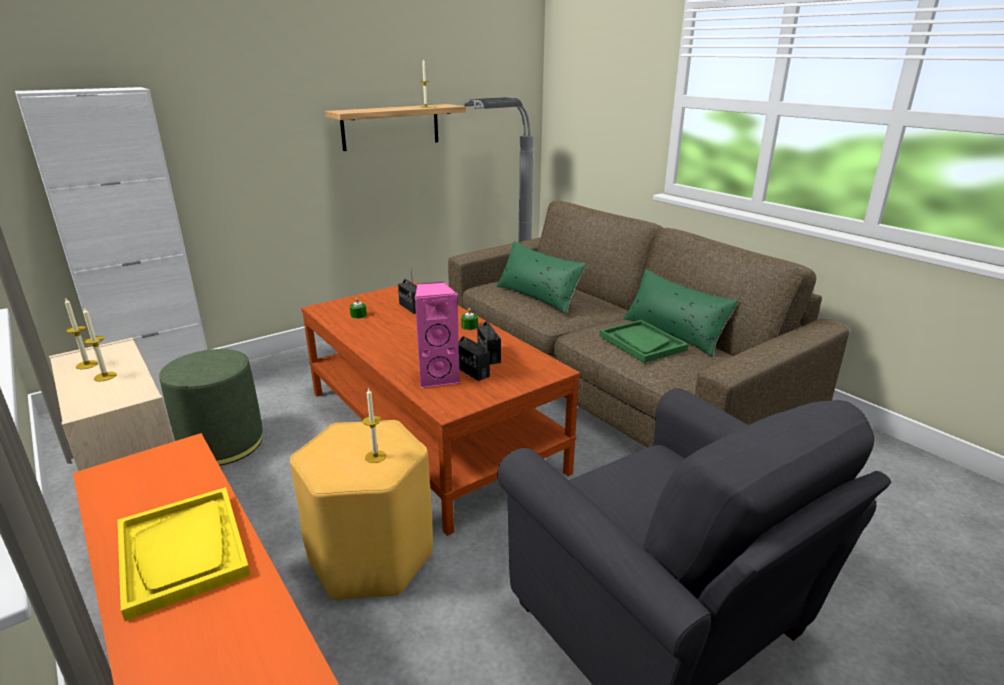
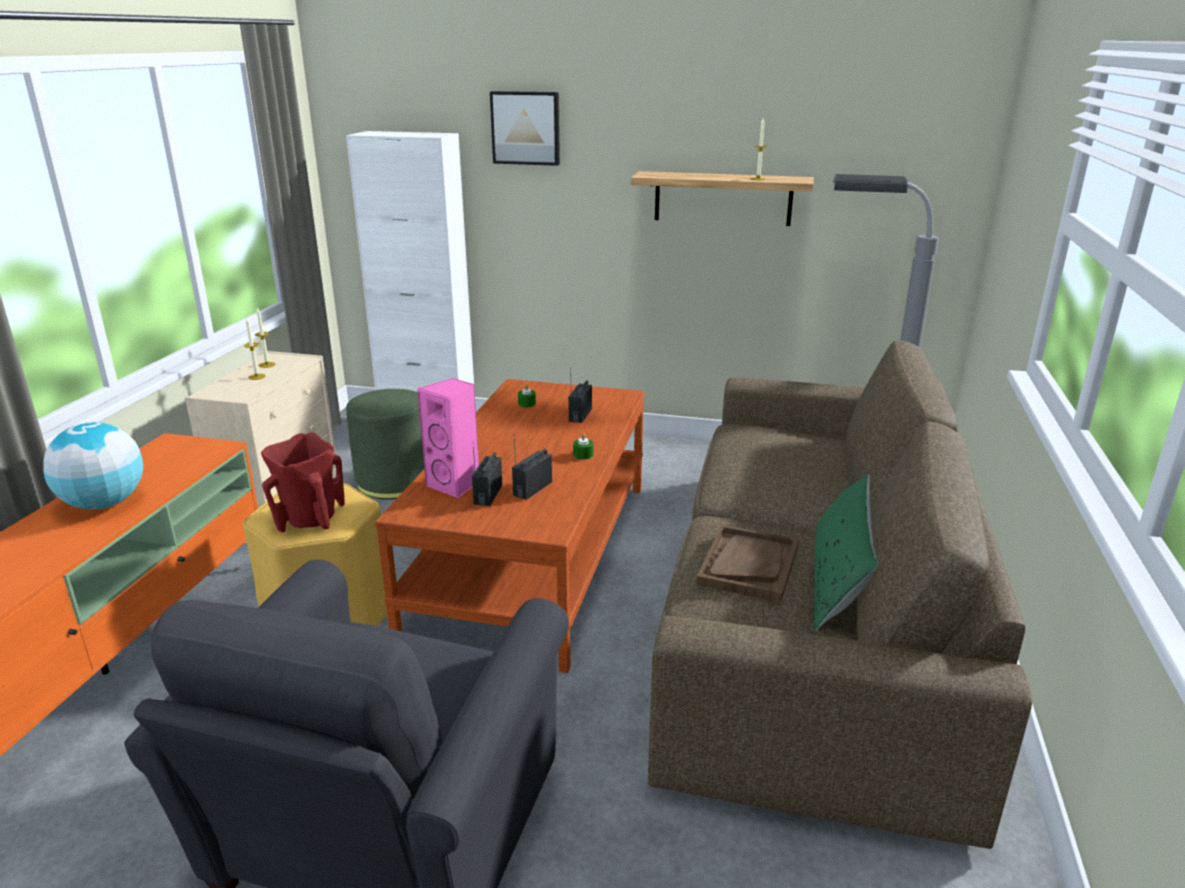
camera: 50 degrees right, 0 degrees up
(183, 551) = (104, 504): yellow tray -> globe
(214, 78) = (526, 128): none -> picture
(375, 456) = (309, 520): candle -> red vase
(538, 296) = (763, 461): green pillow -> none
(641, 343) = (748, 565): green tray -> brown tray

